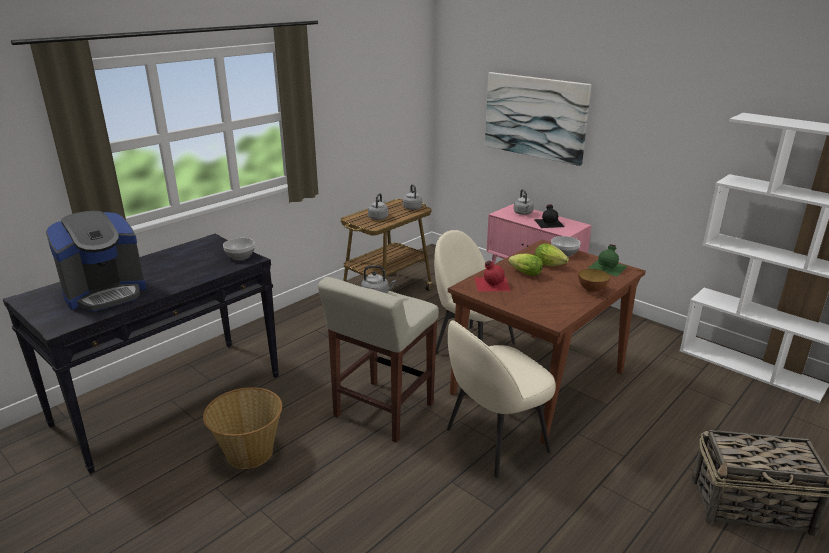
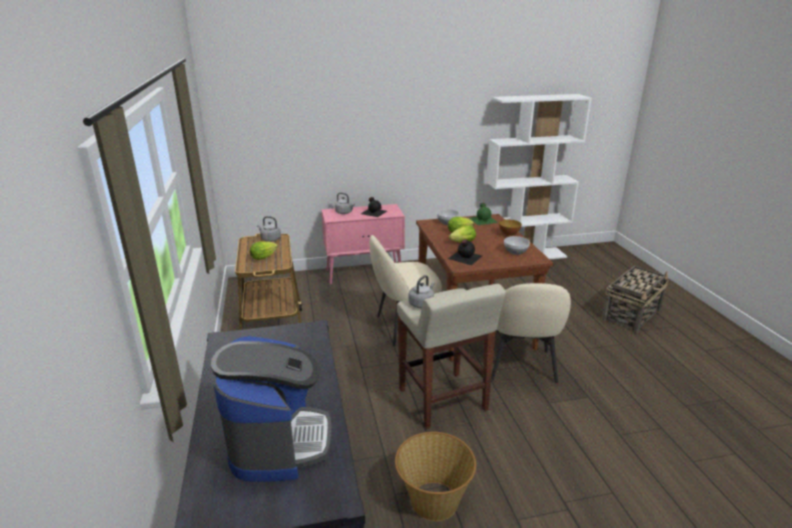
camera: 55 degrees left, 0 degrees up
(241, 256) = (297, 332): bowl -> bowl (515, 251)
(378, 217) = (265, 257): grey kettle -> lettuce
(491, 283) = (464, 257): red bottle -> black bottle
(535, 117) = (329, 129): picture -> none

